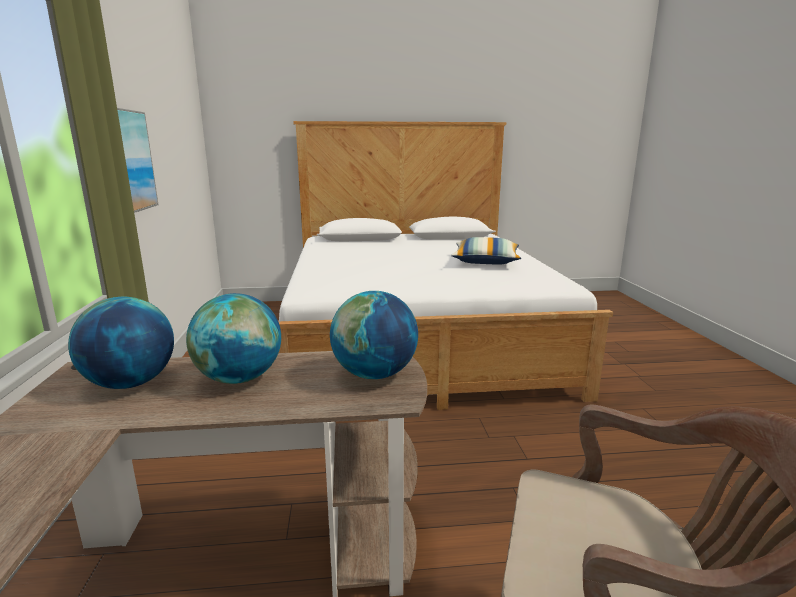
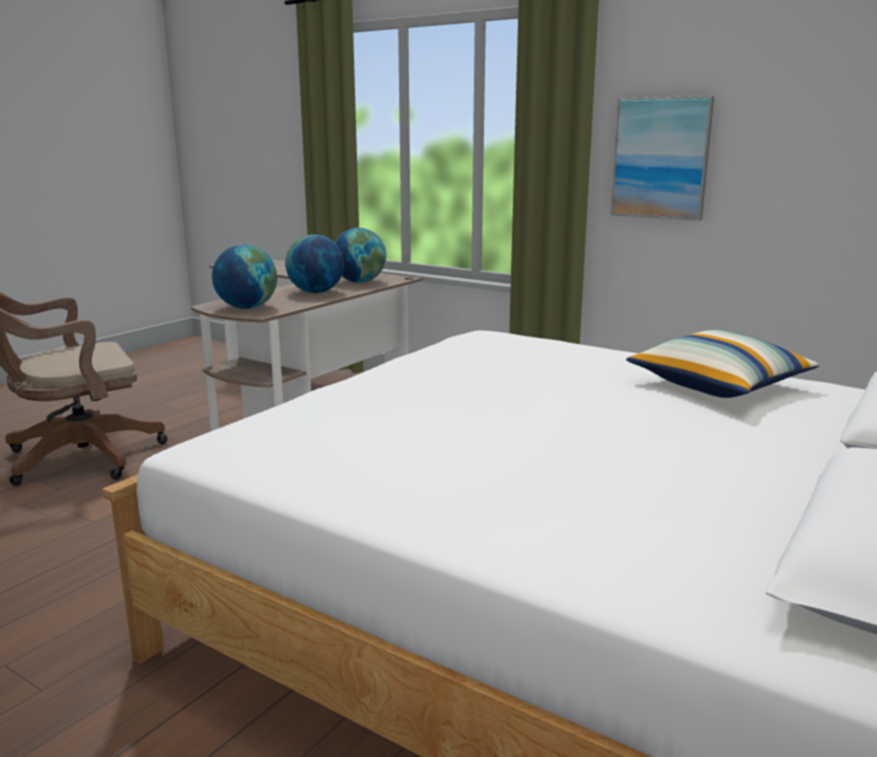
camera: 130 degrees right, 0 degrees up
(485, 262) = (452, 456): pillow -> pillow (718, 386)

